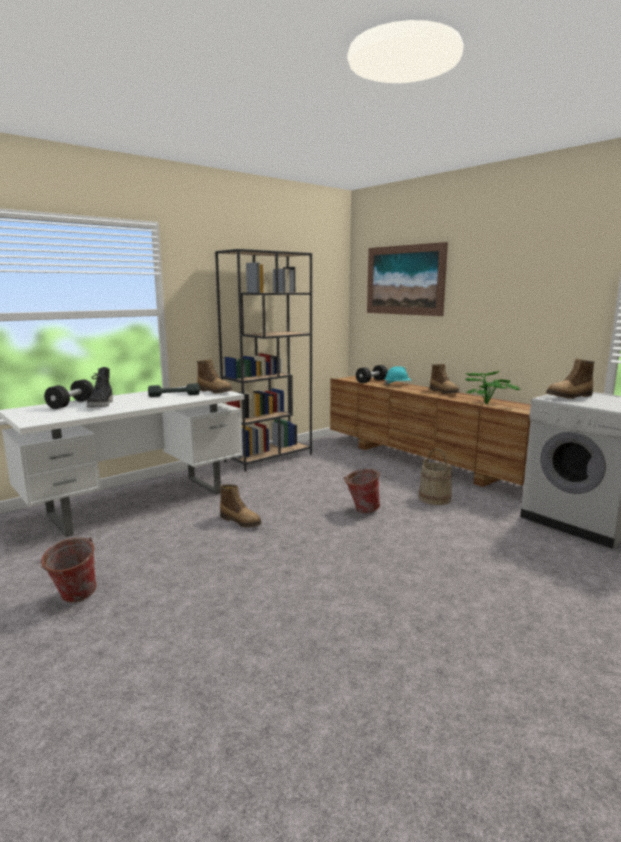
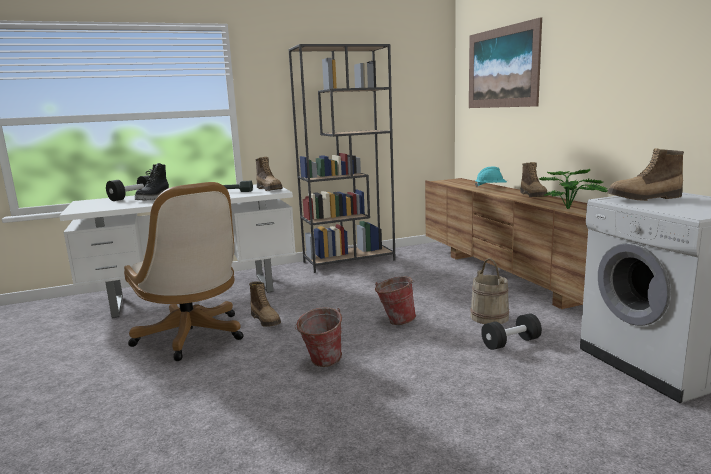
camera: 20 degrees right, 0 degrees up
(73, 598) = (66, 372): bucket -> bucket (321, 363)
(183, 546) = (194, 338): none -> office chair
(371, 381) = (466, 183): black dumbbell -> black dumbbell (511, 343)

